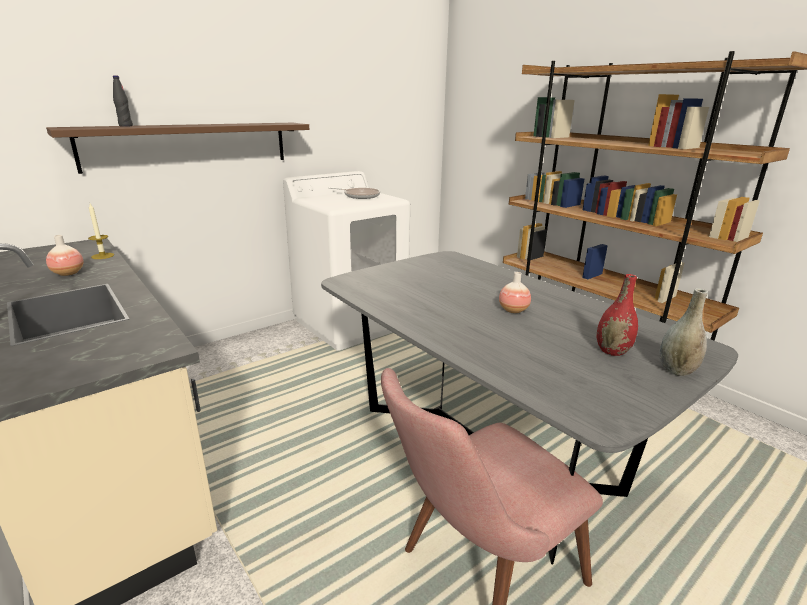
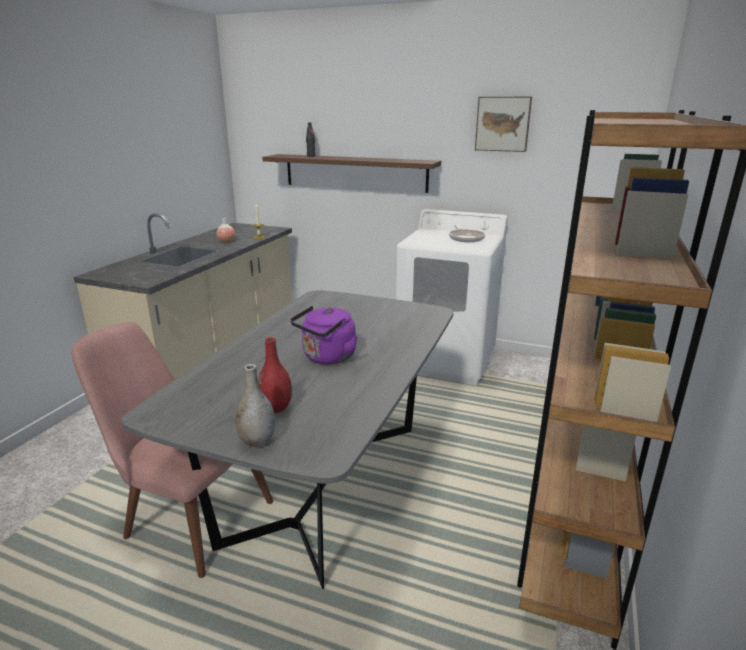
camera: 60 degrees right, 0 degrees up
(344, 82) = (503, 124): none -> picture
(513, 310) = (327, 358): vase -> purple kettle

